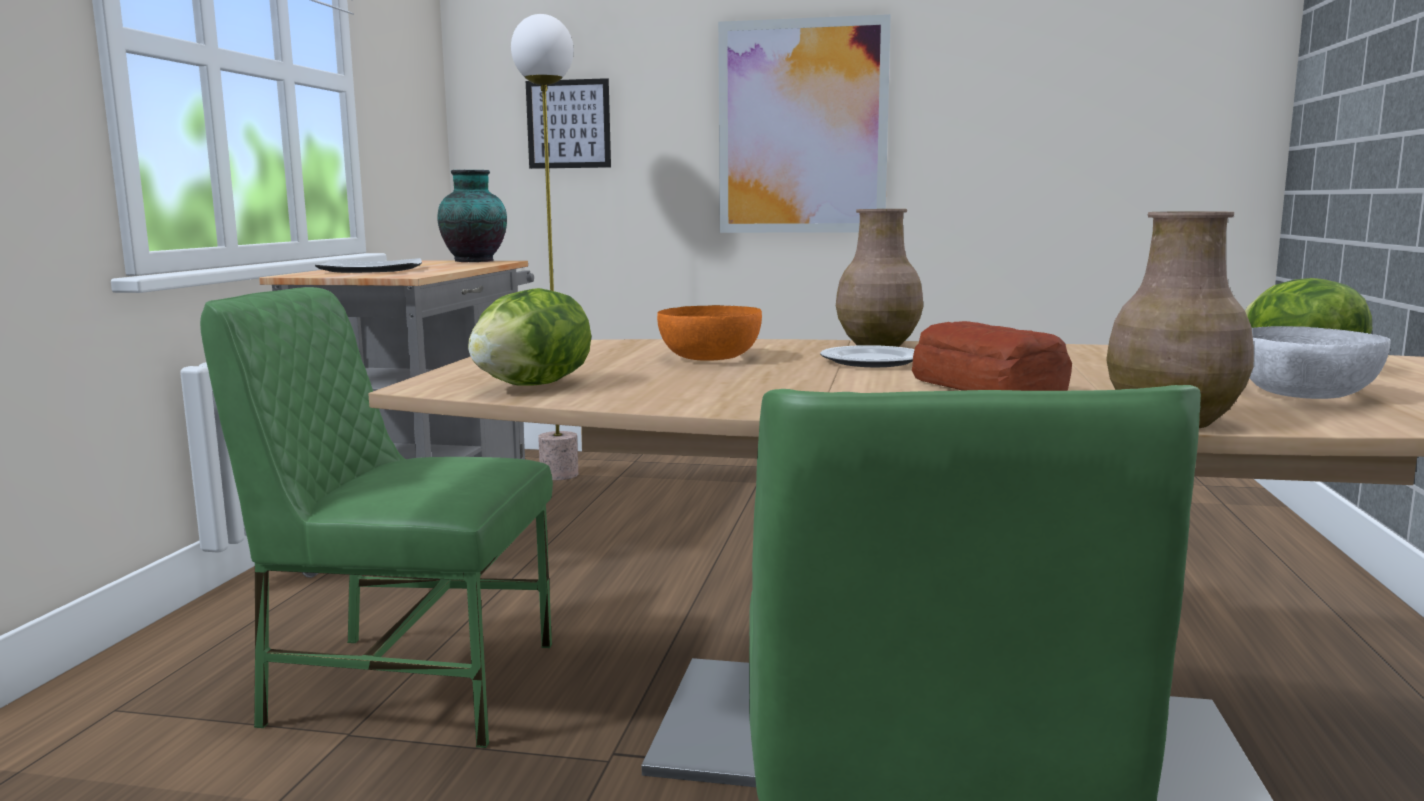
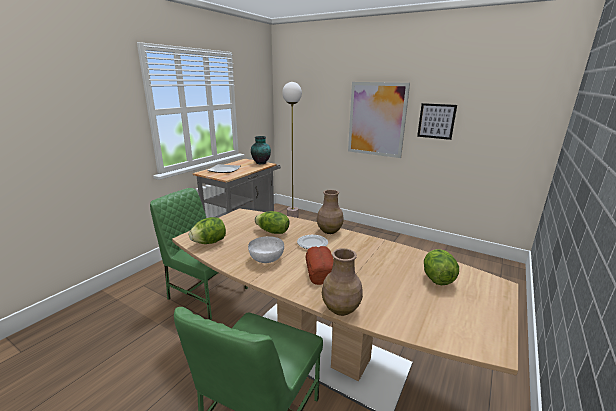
camera: 20 degrees right, 10 degrees up
(568, 124) = (306, 111): picture -> picture (436, 121)
(710, 358) = (272, 232): orange bowl -> lettuce
(1306, 394) = (410, 299): white bowl -> white bowl (267, 258)

